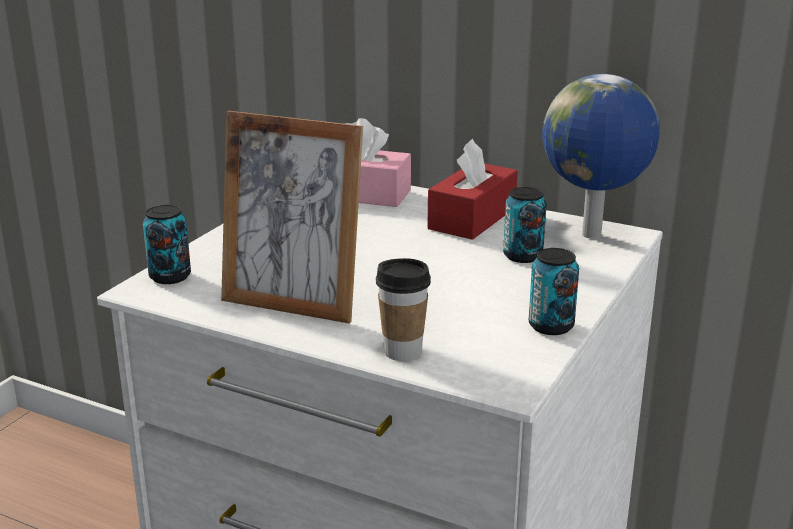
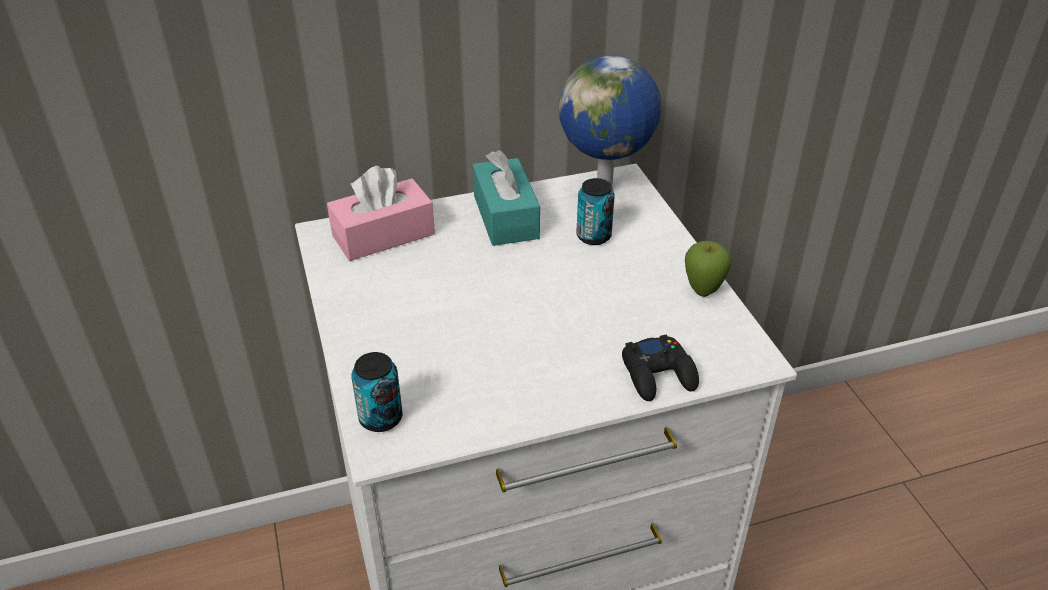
camera: 45 degrees left, 15 degrees up
(293, 303) = (520, 380): picture frame -> none
(402, 351) = (658, 374): cup -> black game controller
(472, 218) = (505, 217): red tissue box -> turquoise tissue box
(551, 326) = (703, 291): can -> apple

